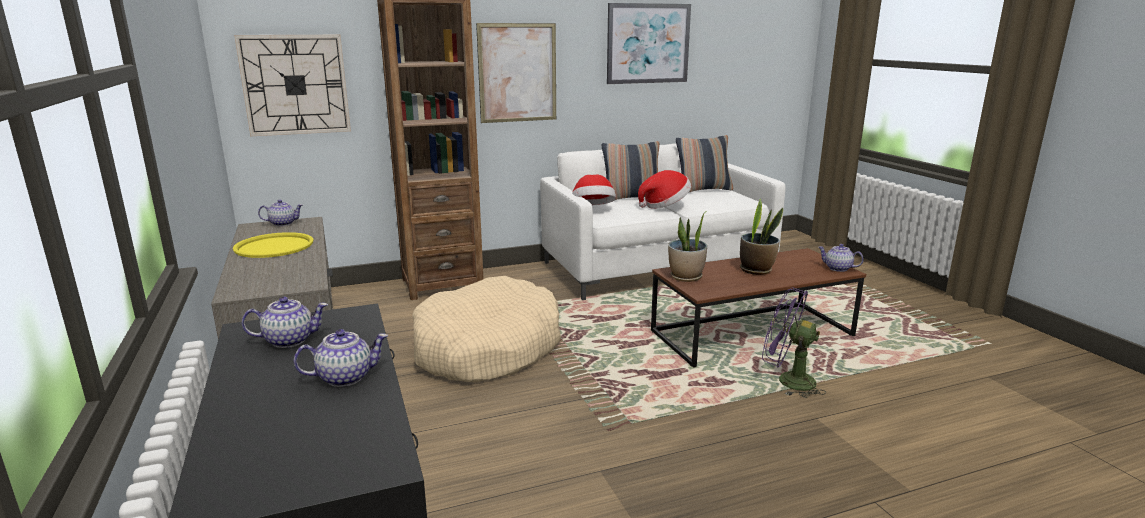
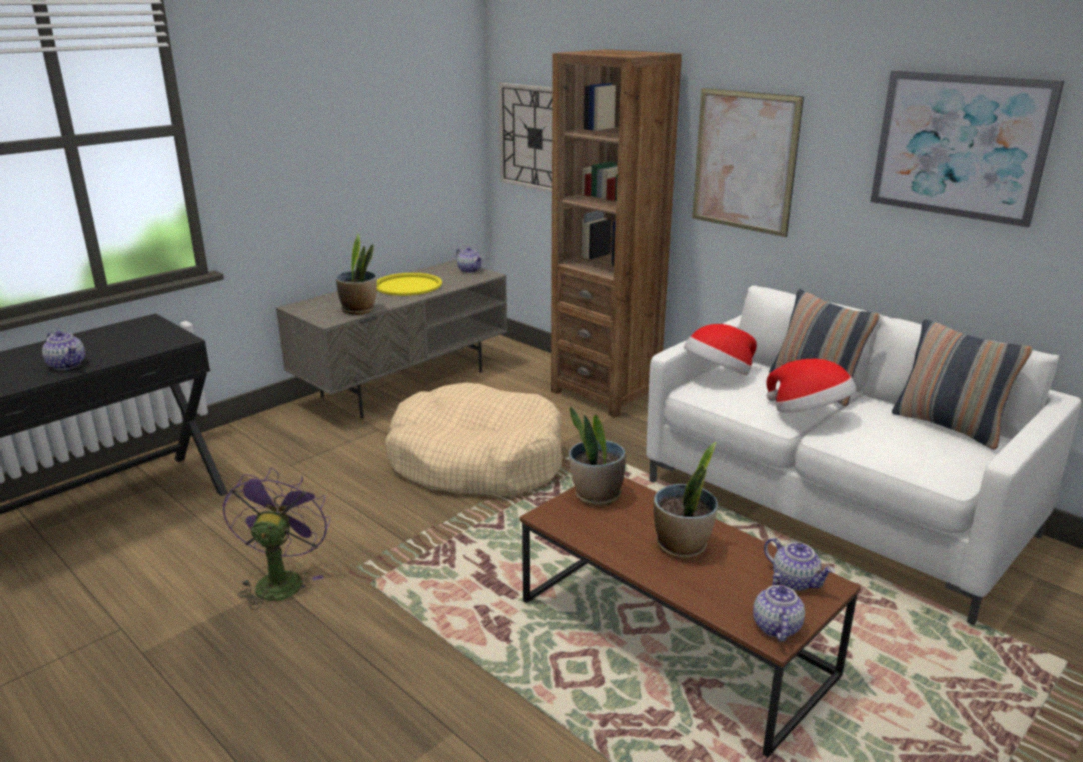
camera: 65 degrees right, 5 degrees up
(290, 340) = (128, 336): teapot -> teapot (795, 581)
(303, 270) = (359, 310): none -> potted plant
(787, 381) = (545, 692): purple fan -> purple fan (280, 580)

